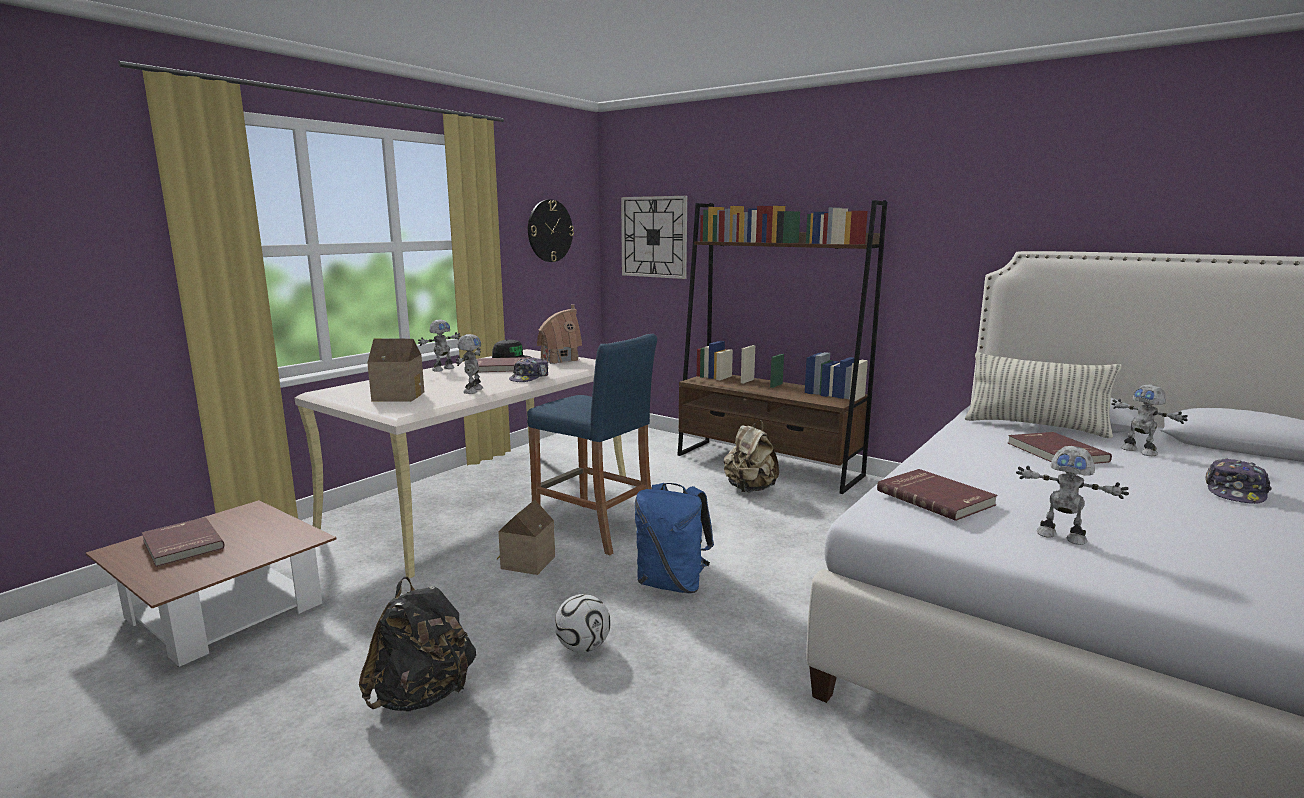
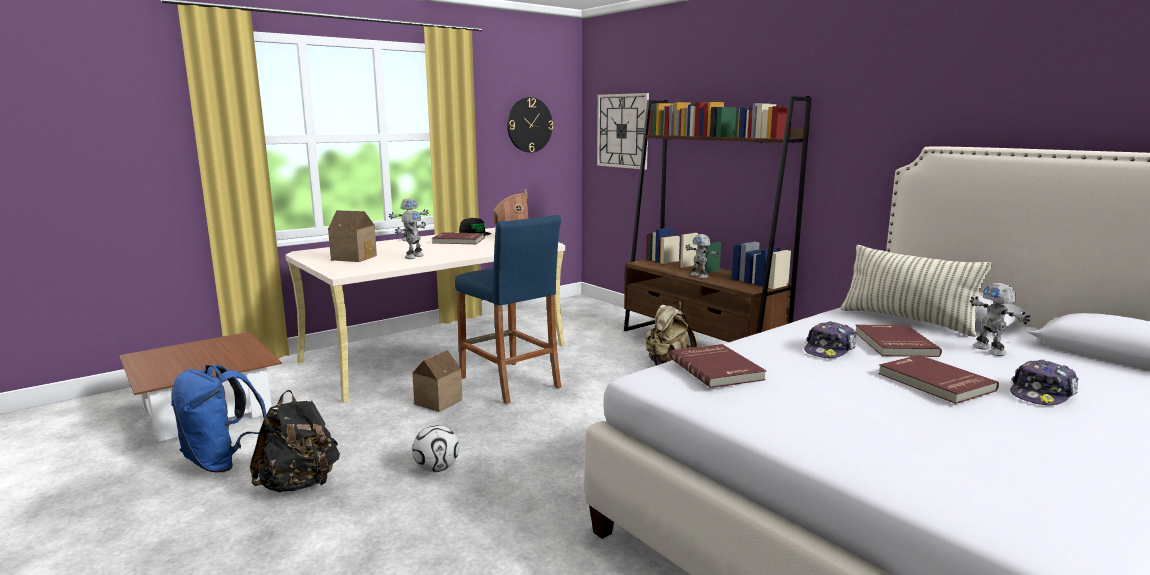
camera: 15 degrees right, 0 degrees up
(181, 545) = (178, 356): red book -> red book (934, 382)
(529, 378) = (469, 250): cap -> cap (829, 350)
(672, 584) = (542, 432): blue backpack -> blue backpack (222, 461)
(1061, 536) = (797, 410): toy robot -> toy robot (700, 276)

